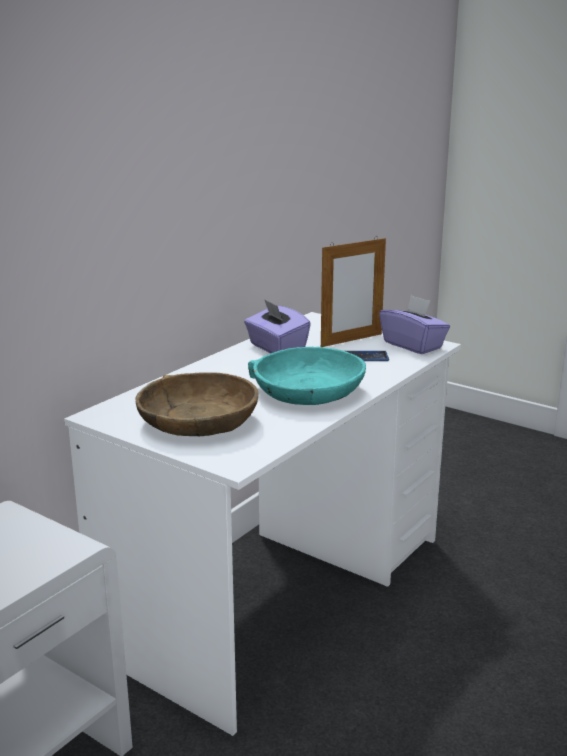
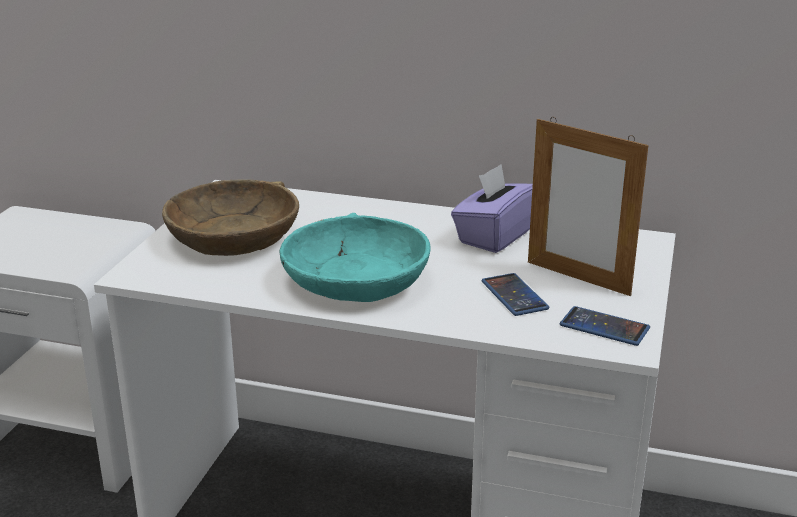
camera: 70 degrees right, 5 degrees up
(413, 345) = (604, 327): purple tissue box -> phone

